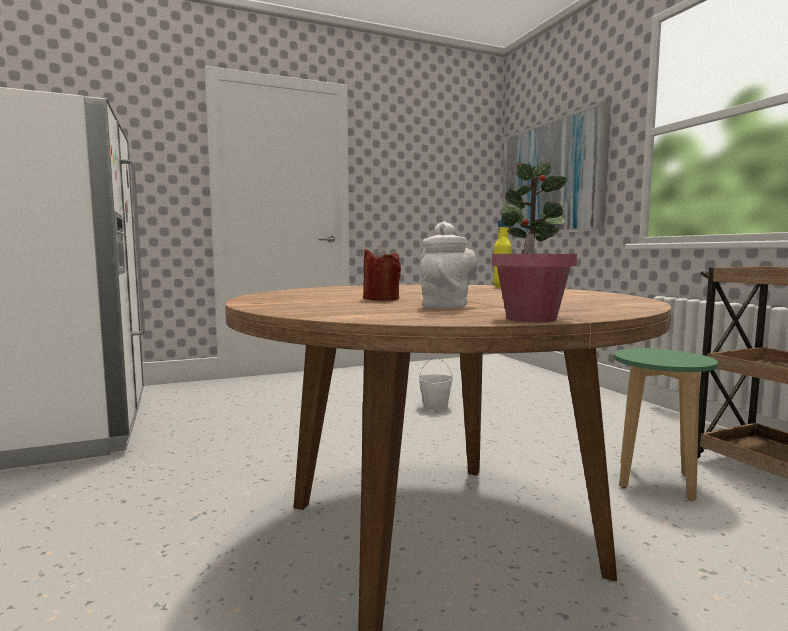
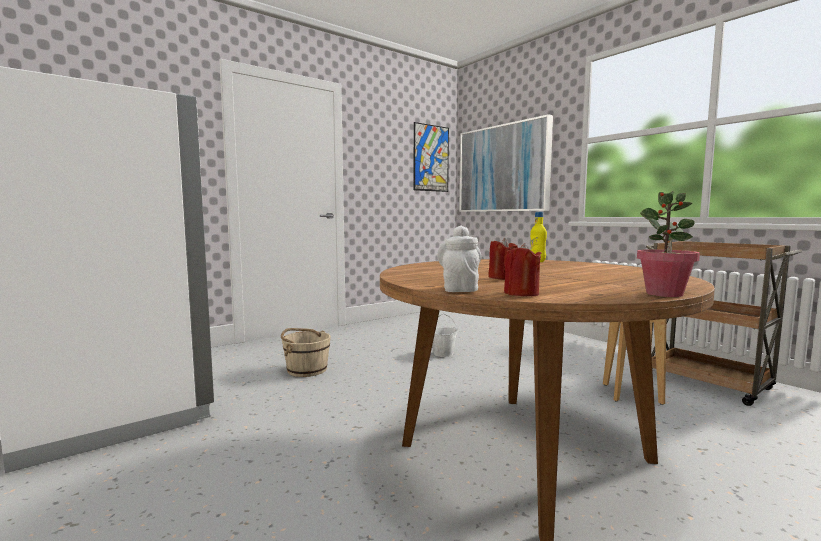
camera: 15 degrees left, 0 degrees up
(265, 411) = (306, 370): none -> beige bucket
(330, 312) = (521, 294): none -> red candle
(446, 306) = (574, 284): white teapot -> white teapot (459, 289)
(466, 169) = (431, 158): none -> picture

